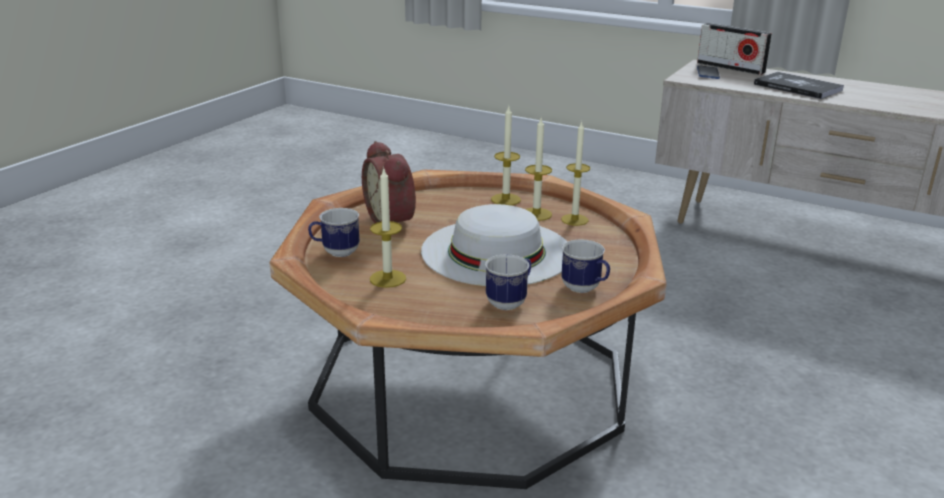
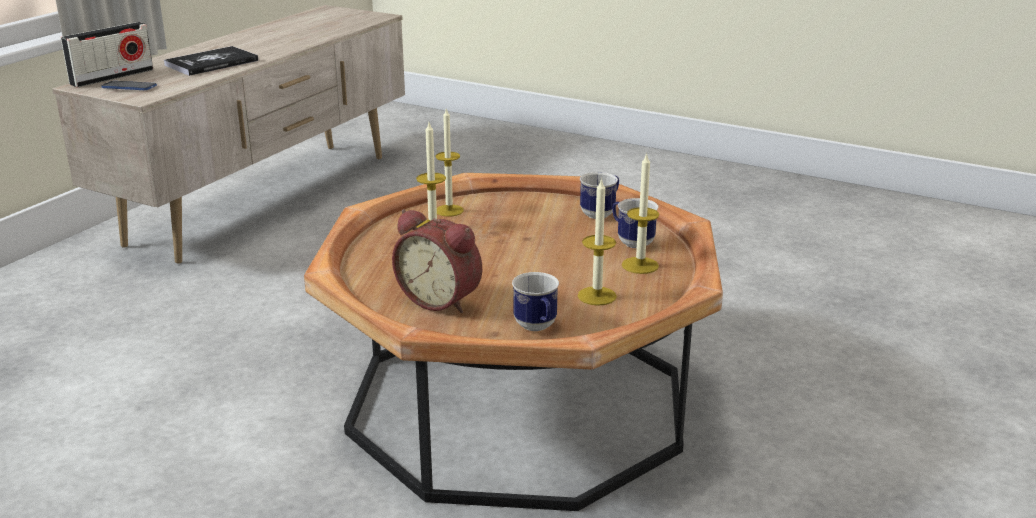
camera: 90 degrees left, 0 degrees up
(393, 219) = (441, 299): alarm clock -> alarm clock turned 60 degrees clockwise
(496, 251) = (527, 246): white hat -> none
(505, 199) = (388, 240): candle -> candle (640, 265)

